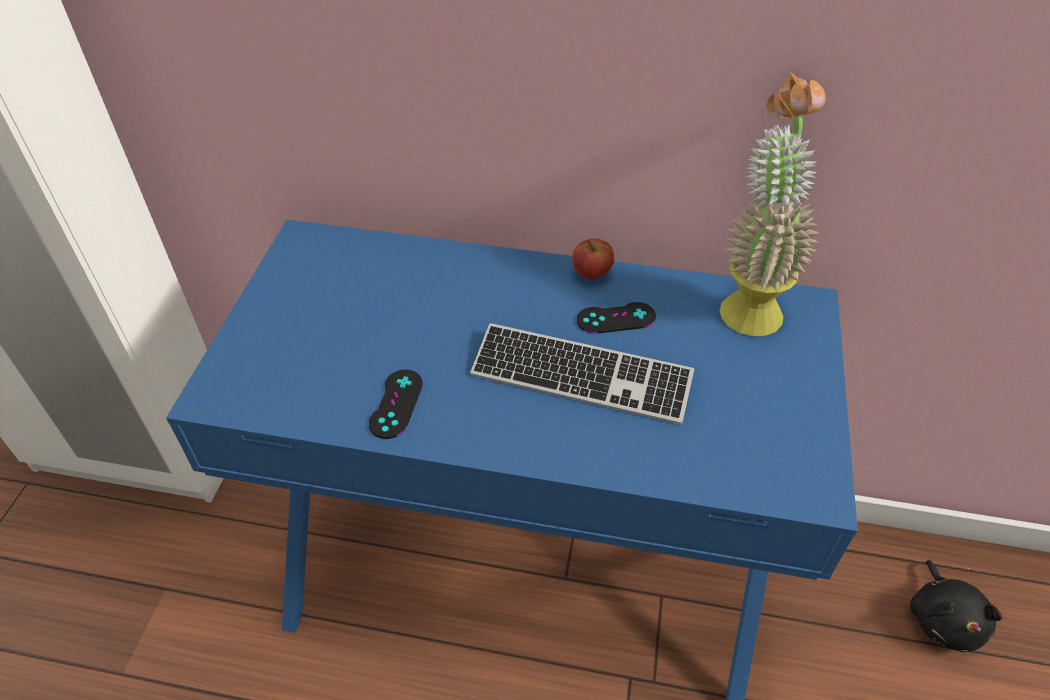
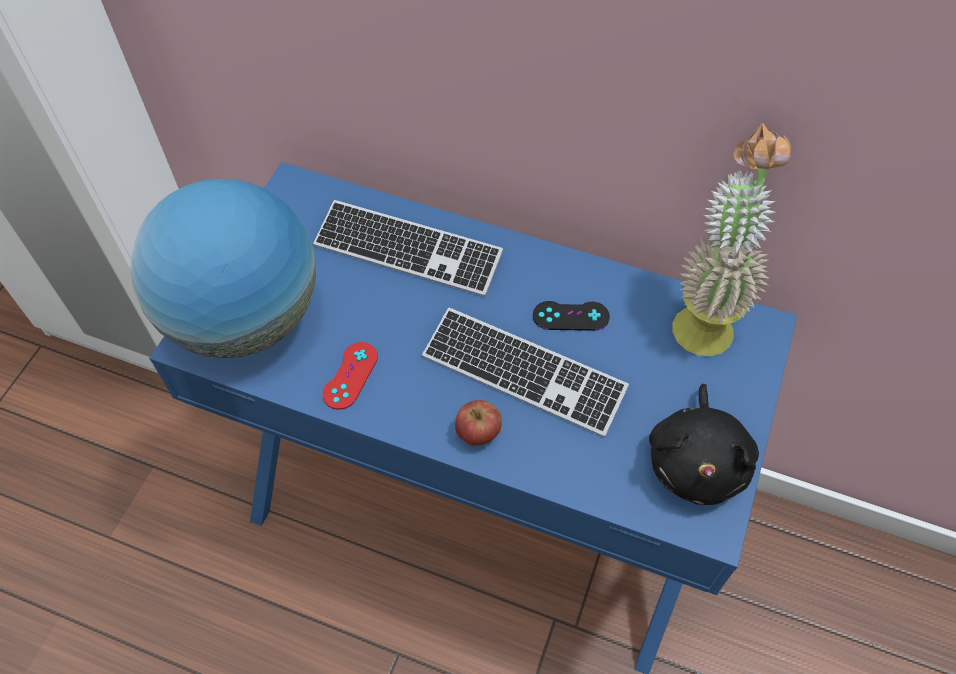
camera: 10 degrees right, 10 degrees up
(270, 365) = (244, 318): none -> globe
(396, 404) = (350, 375): black game controller -> red game controller
(434, 281) = (408, 251): none -> keyboard
(592, 274) = (559, 264): apple -> apple (478, 433)
(943, 619) = (869, 617): black plush toy -> black plush toy (697, 461)

